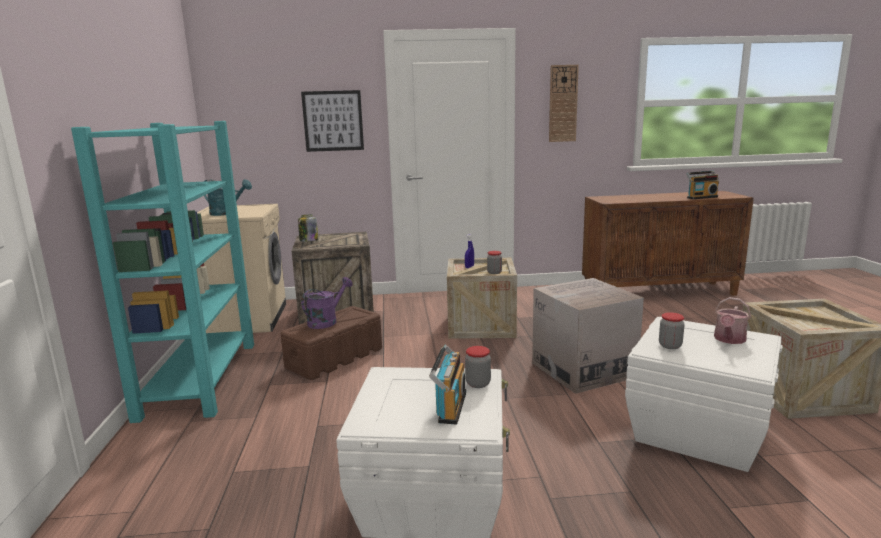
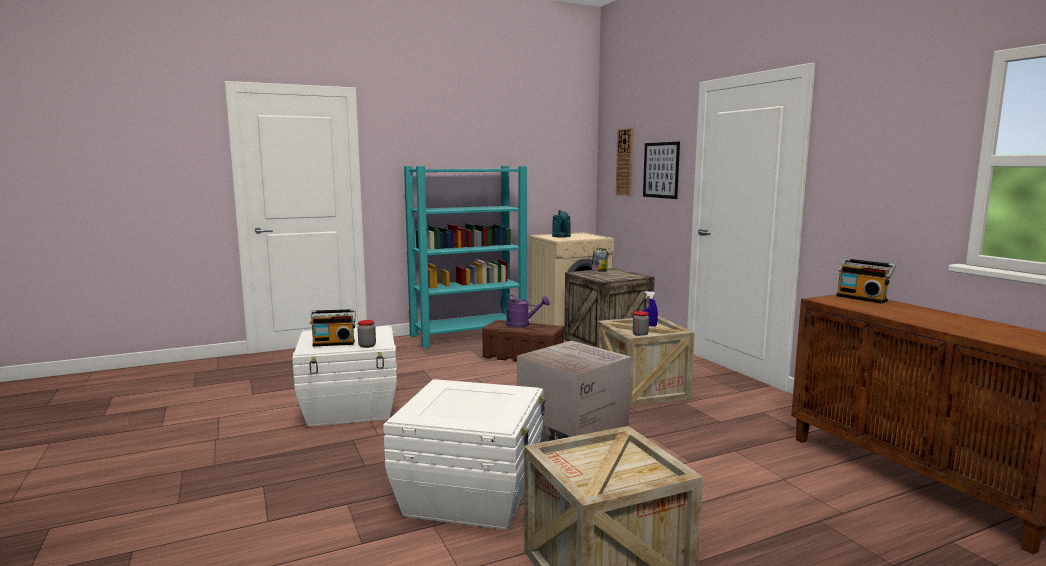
camera: 70 degrees right, 5 degrees down
(563, 103) = (862, 158): wall clock -> wall clock (625, 162)
(670, 346) = (456, 390): jar -> none
(701, 197) = (977, 333): radio -> radio (862, 298)
(729, 340) = (484, 411): watering can -> none

